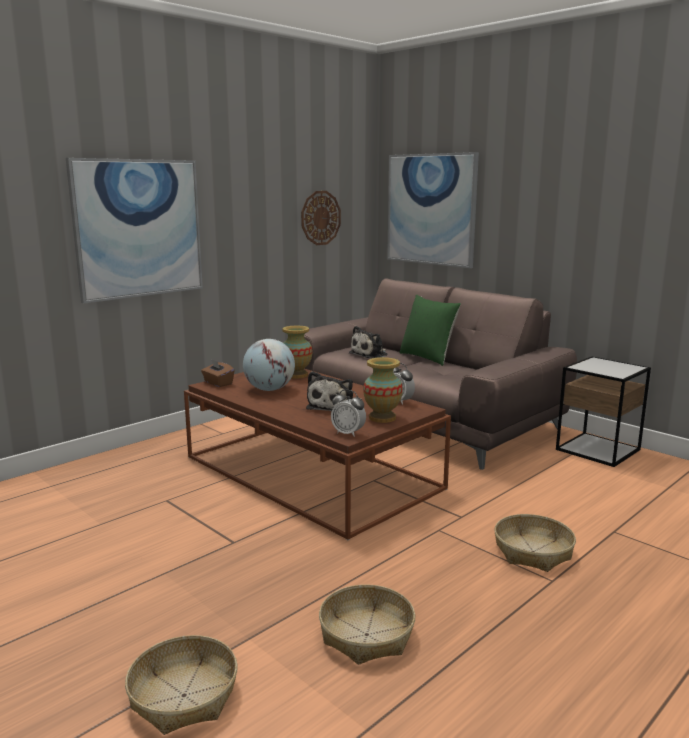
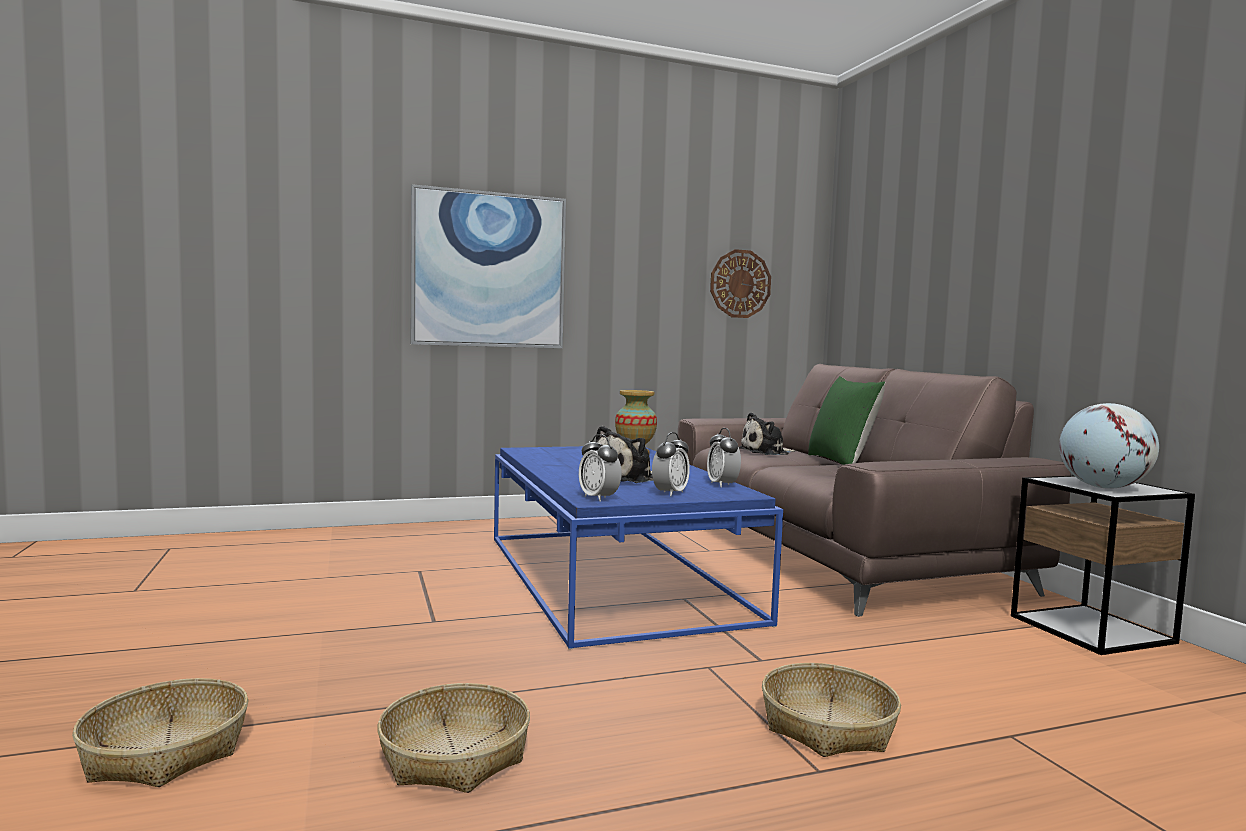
camera: 25 degrees right, 10 degrees down
(218, 383) = (533, 449): brown tissue box -> none
(269, 389) = (580, 459): globe -> globe (1103, 487)
(312, 473) = (614, 577): brown coffee table -> blue coffee table
(382, 418) = (670, 493): vase -> alarm clock
(431, 209) = (888, 272): picture -> none

